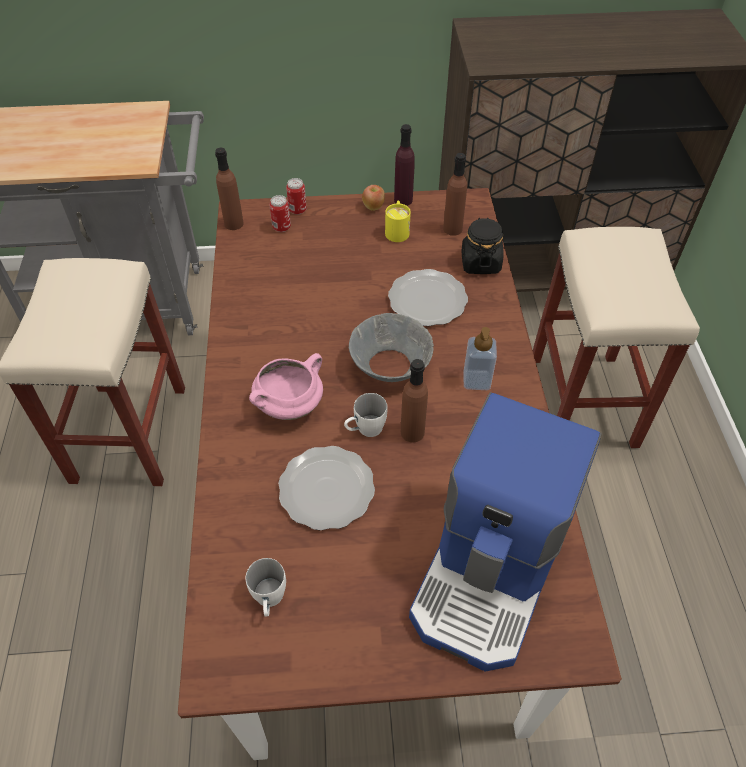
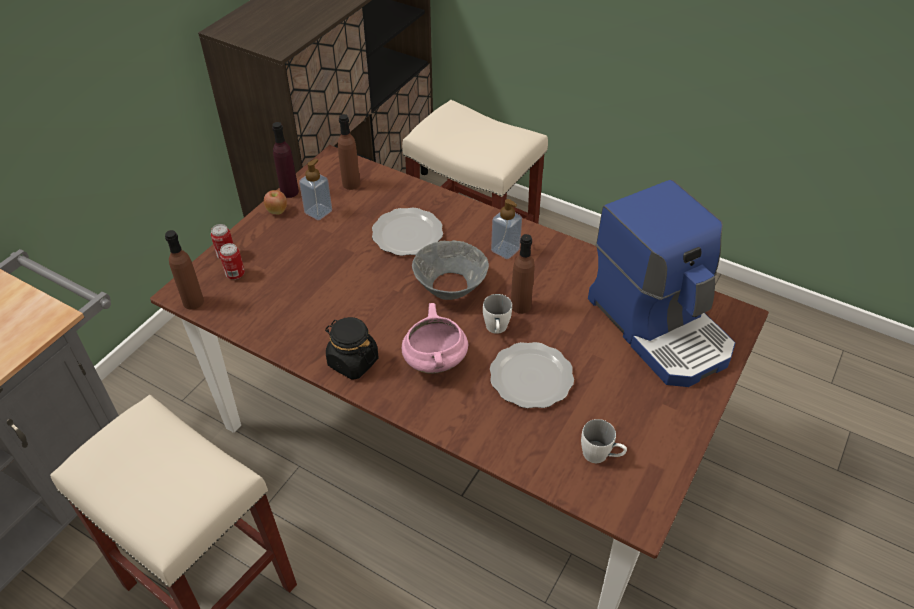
camera: 55 degrees left, 5 degrees down
(397, 230) = (318, 212): yellow mug -> soap dispenser
(480, 263) = (400, 189): black jar -> black jar (352, 362)

